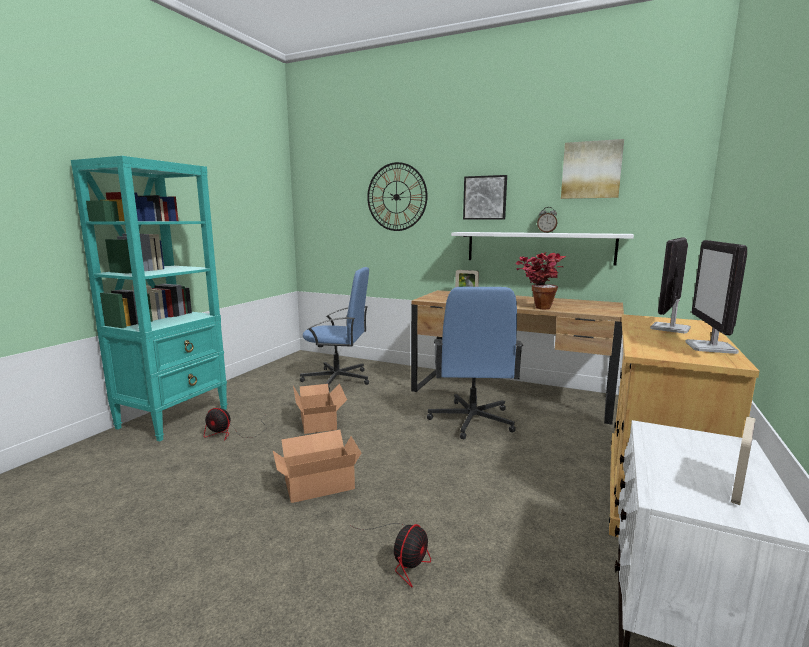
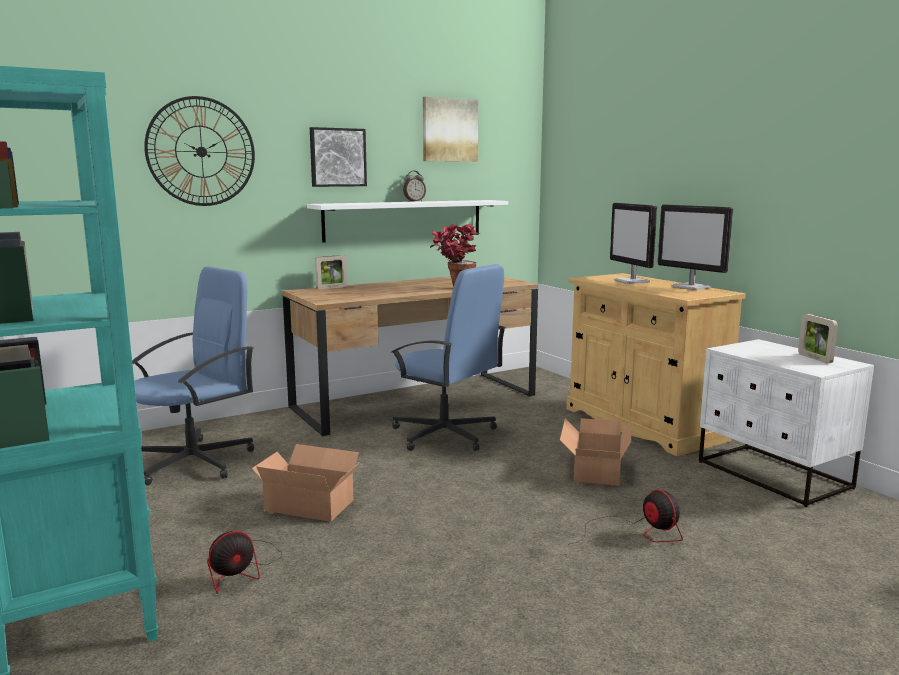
camera: 55 degrees left, 0 degrees up
(317, 483) = (467, 541): cardboard box -> cardboard box (594, 470)

